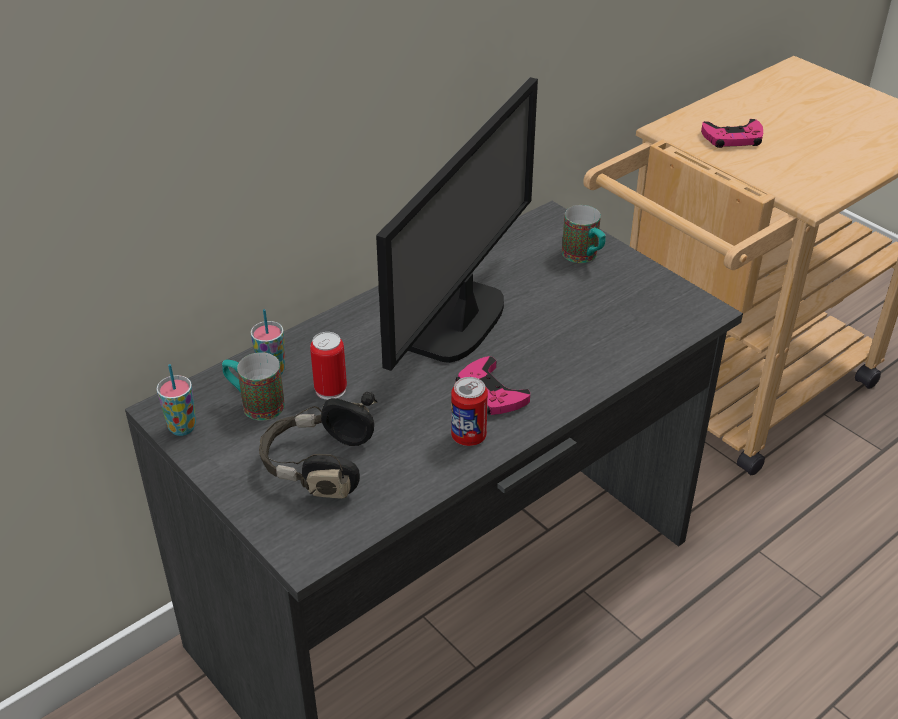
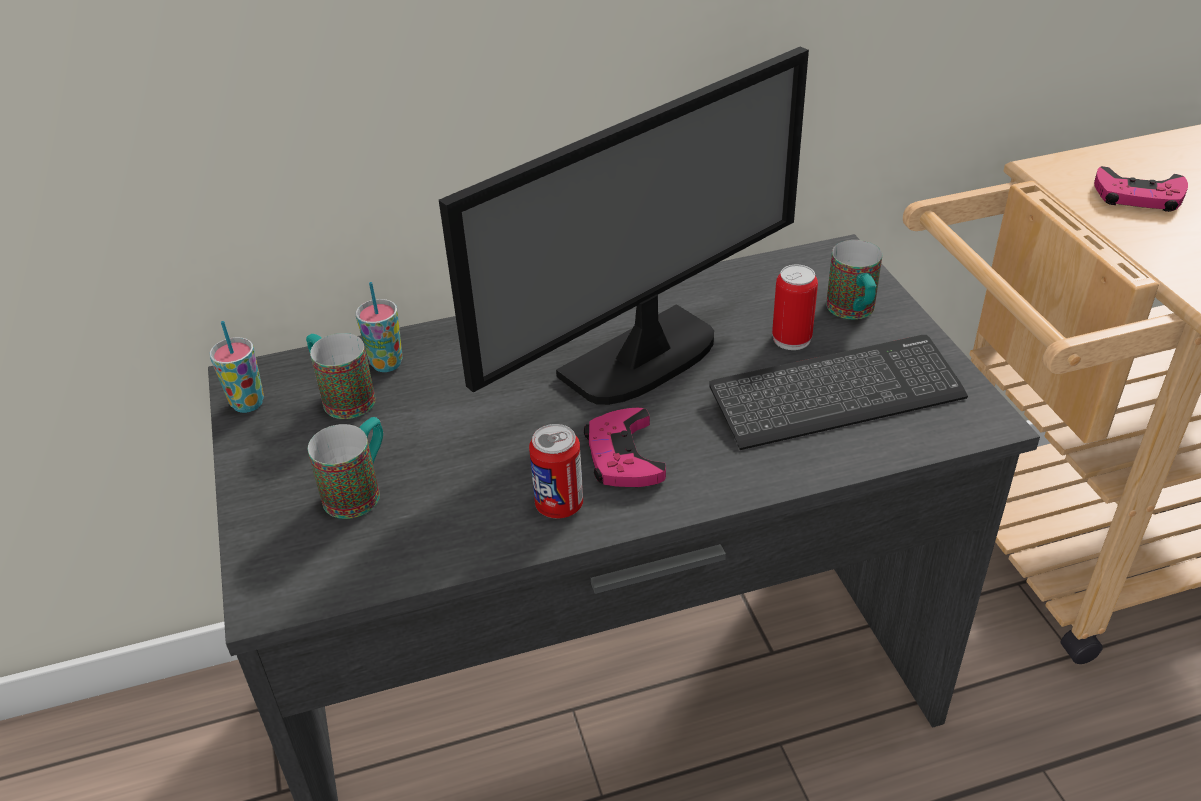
camera: 25 degrees right, 0 degrees up
(319, 465) = (360, 490): black headphones -> mug
(330, 389) = (436, 401): can -> can (791, 338)
(606, 317) = (836, 396): none -> keyboard

